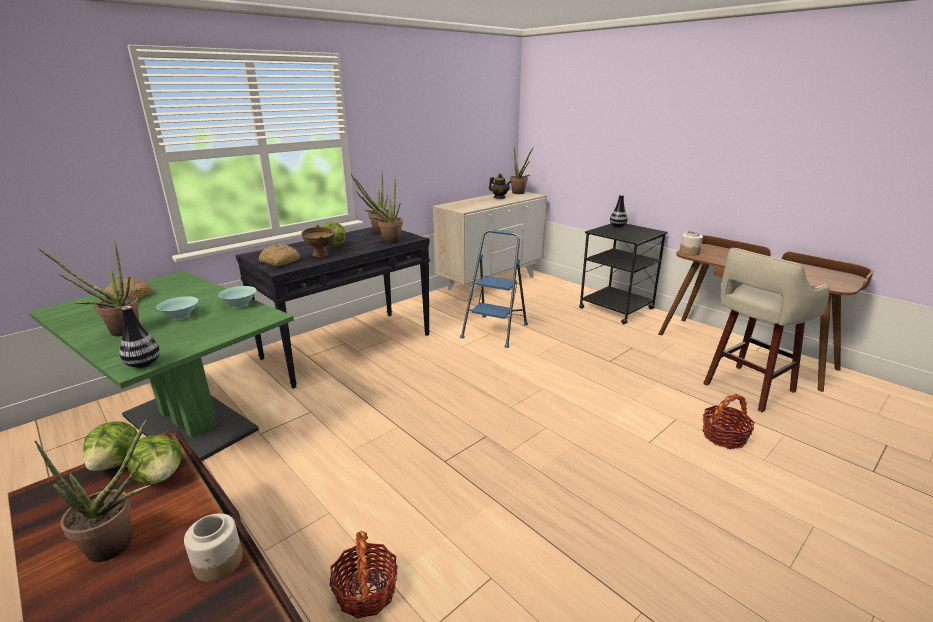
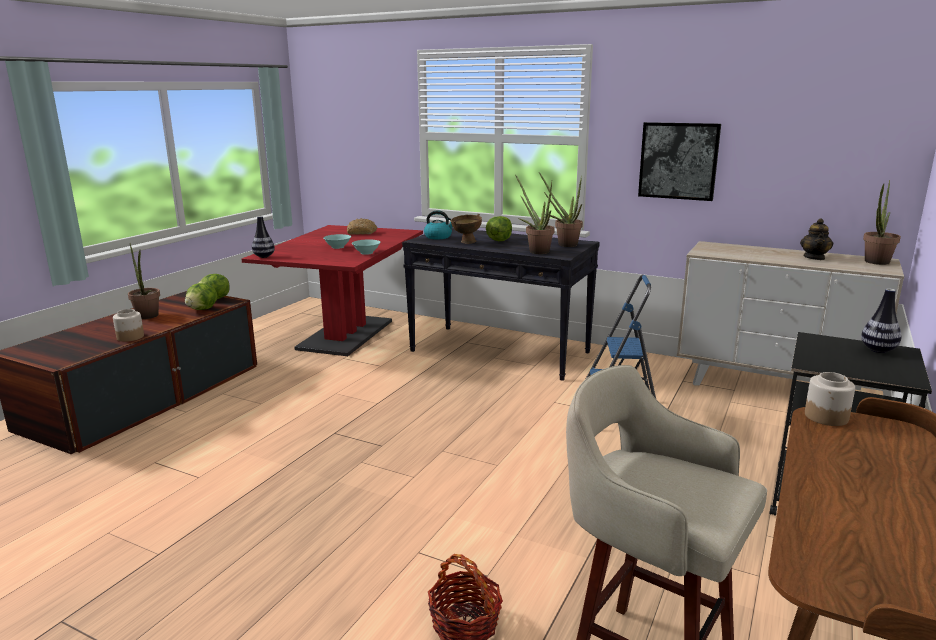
camera: 70 degrees right, 5 degrees down
(118, 332) = (306, 243): potted plant -> none
(189, 423) = (346, 335): green dining table -> red dining table
(279, 261) = (438, 237): bread -> kettle
(366, 592) = (187, 433): basket -> none
(411, 150) = (678, 161): none -> picture

